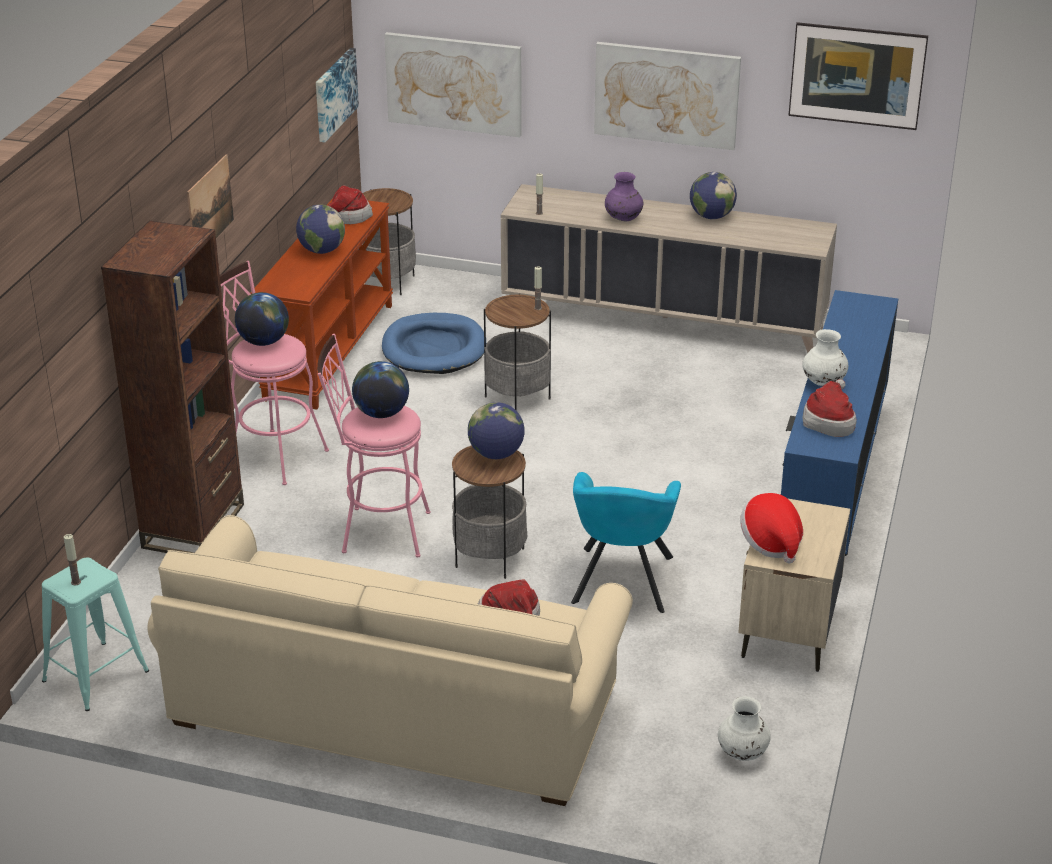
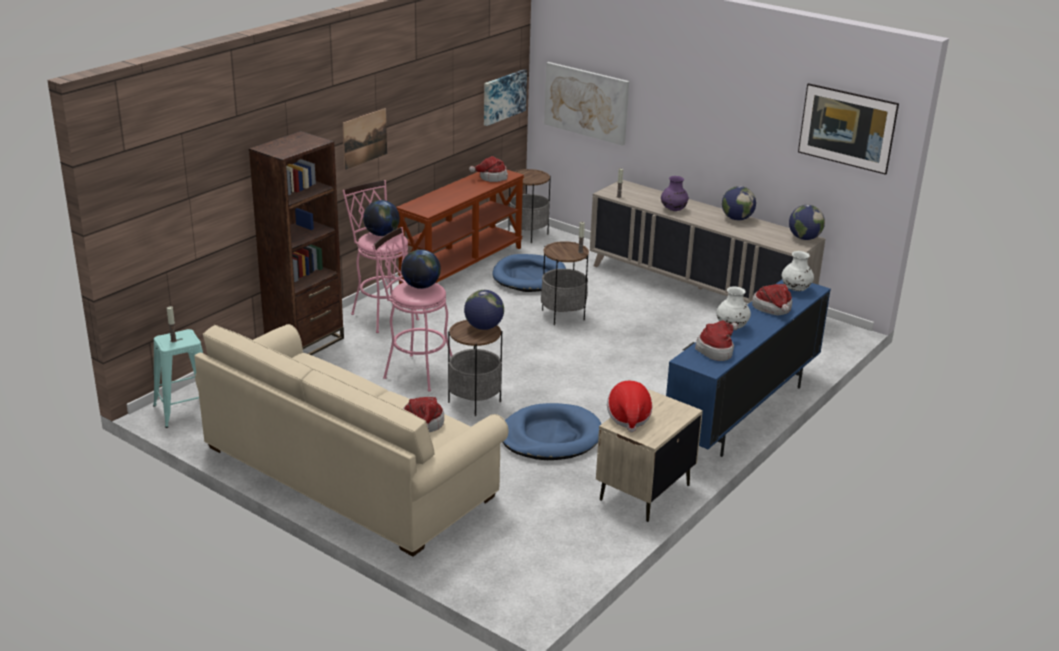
camera: 20 degrees right, 5 degrees down
(322, 250) = (459, 192): globe -> globe (804, 238)
(622, 583) = (550, 437): turquoise armchair -> blue dog bed
(666, 95) = (718, 127): picture -> none
(742, 754) = (556, 557): white vase -> white vase (795, 289)
(853, 345) = (773, 309): none -> hat

